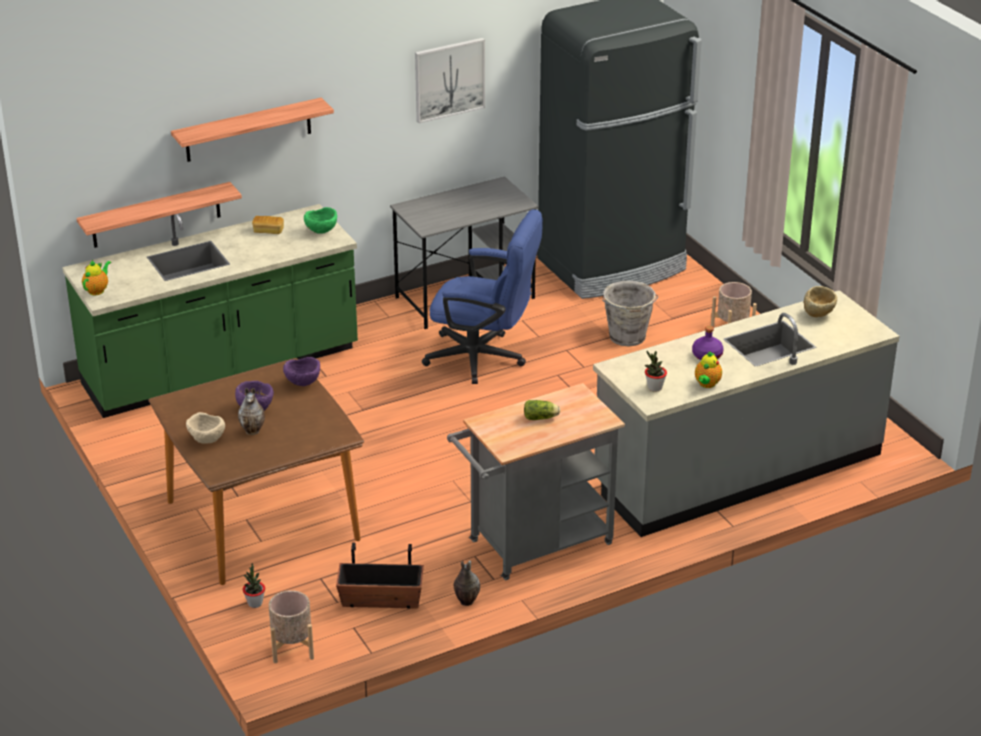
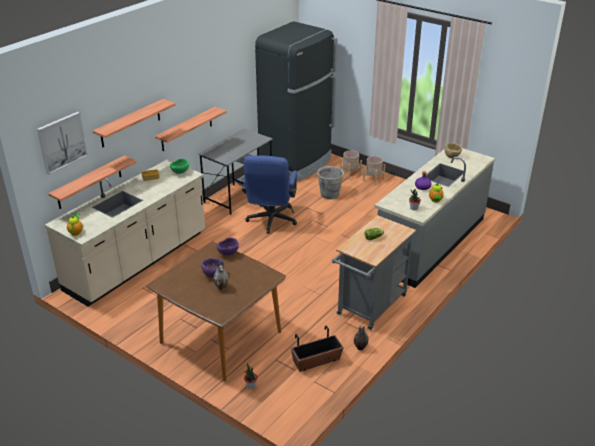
camera: 25 degrees left, 0 degrees up
(206, 441) = (199, 300): beige bowl -> none
(221, 369) = (138, 262): green counter -> beige counter
(292, 648) = (290, 404): beige planter -> beige planter (350, 174)
(369, 158) = (186, 129): none -> shelf
(449, 79) = (218, 79): picture -> picture (62, 142)
(484, 359) = (271, 221): blue office chair -> blue office chair turned 105 degrees clockwise

